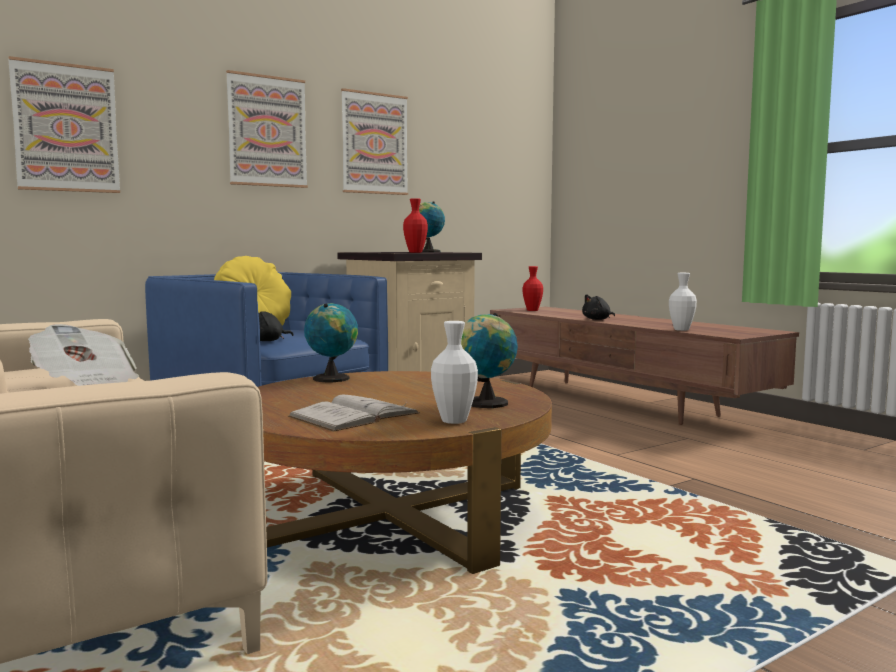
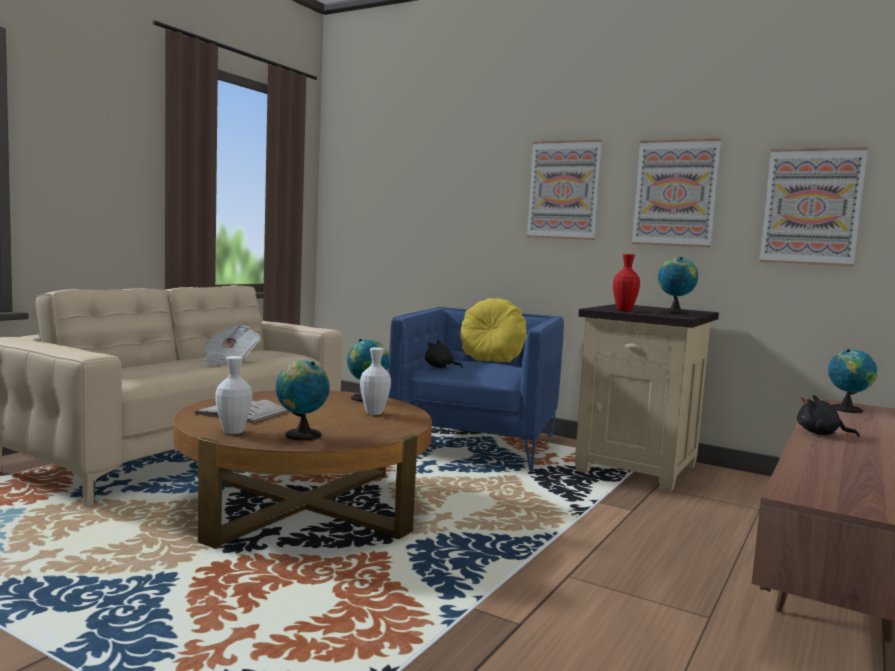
camera: 65 degrees right, 0 degrees up
(66, 128) = (426, 199): picture -> picture (811, 207)
(532, 310) = (847, 409): red vase -> globe
(681, 330) = (798, 469): white vase -> white vase (374, 413)

